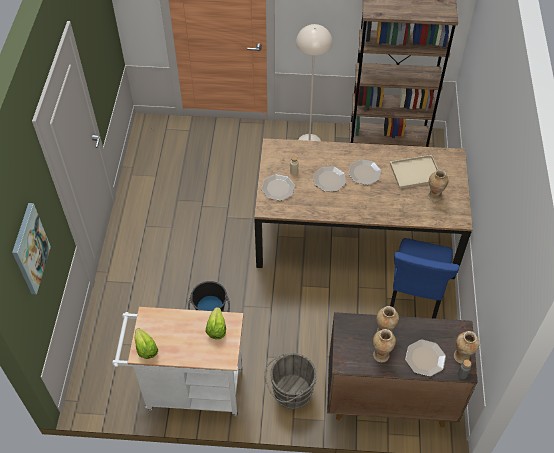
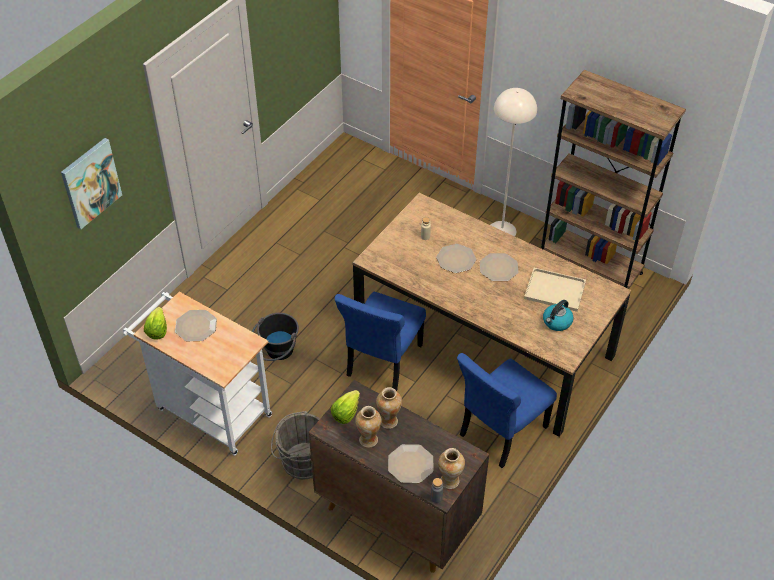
camera: 30 degrees right, 5 degrees down
(216, 329) = (232, 343): lettuce -> lettuce (346, 413)
(277, 188) = (397, 245): plate -> plate (196, 326)
(295, 284) = (382, 362): none -> blue chair
(434, 196) = (557, 322): vase -> kettle

